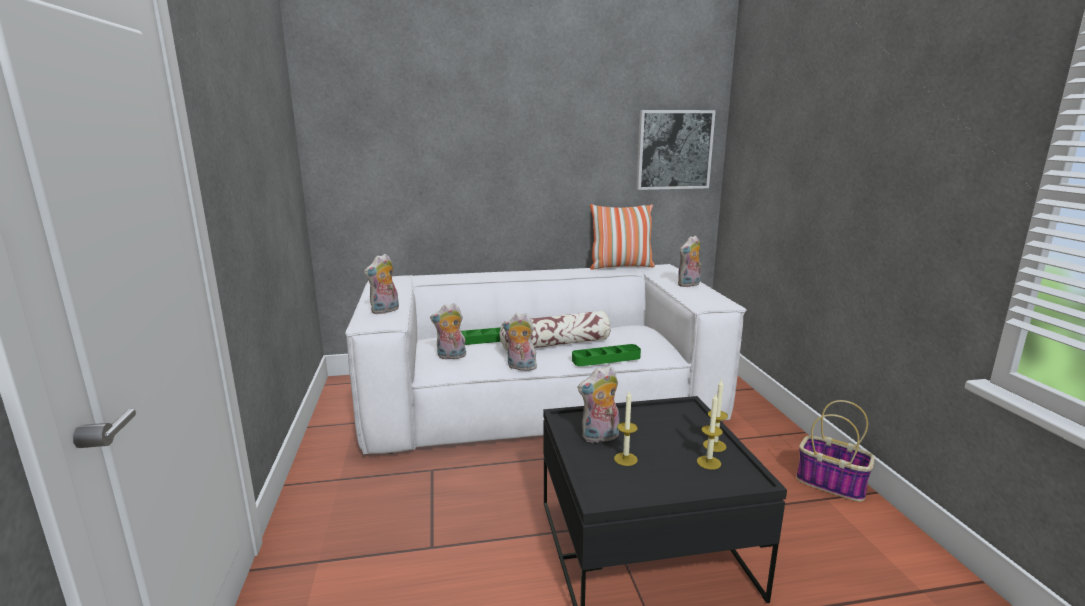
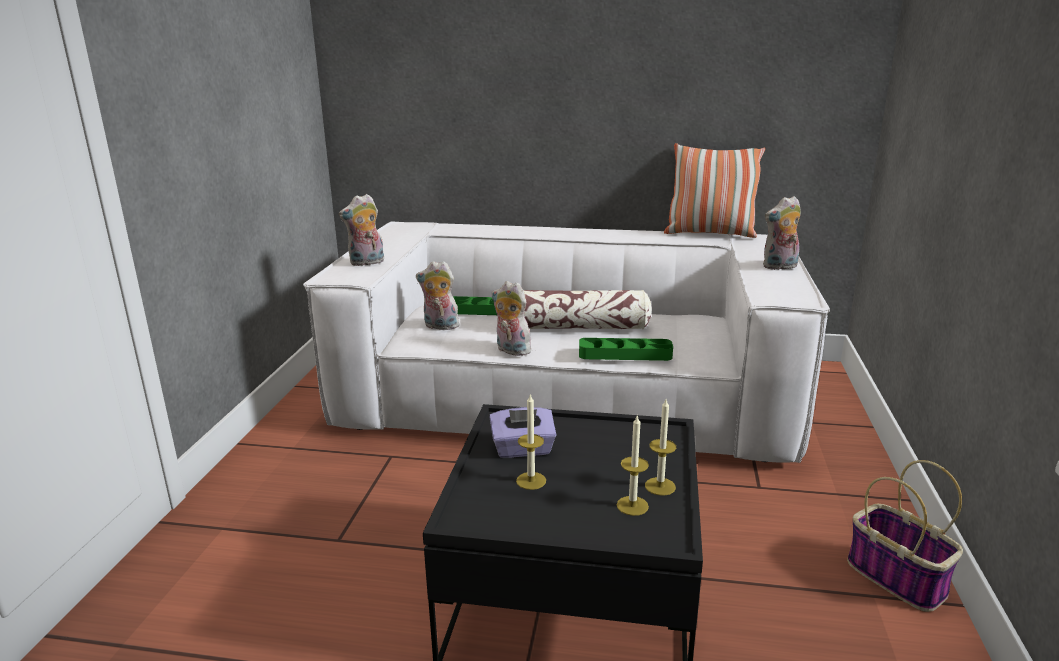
camera: 20 degrees right, 5 degrees up
(600, 437) = (523, 449): plush toy -> purple tissue box
(674, 150) = (805, 68): picture -> none

